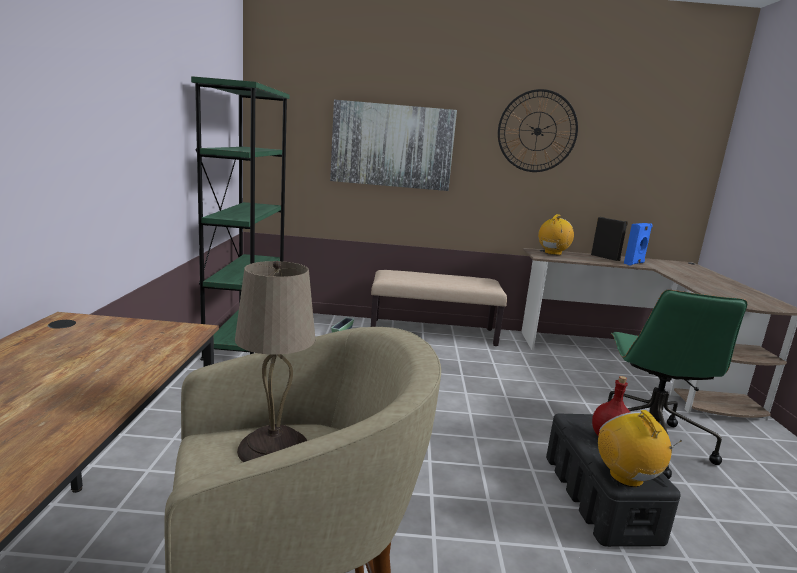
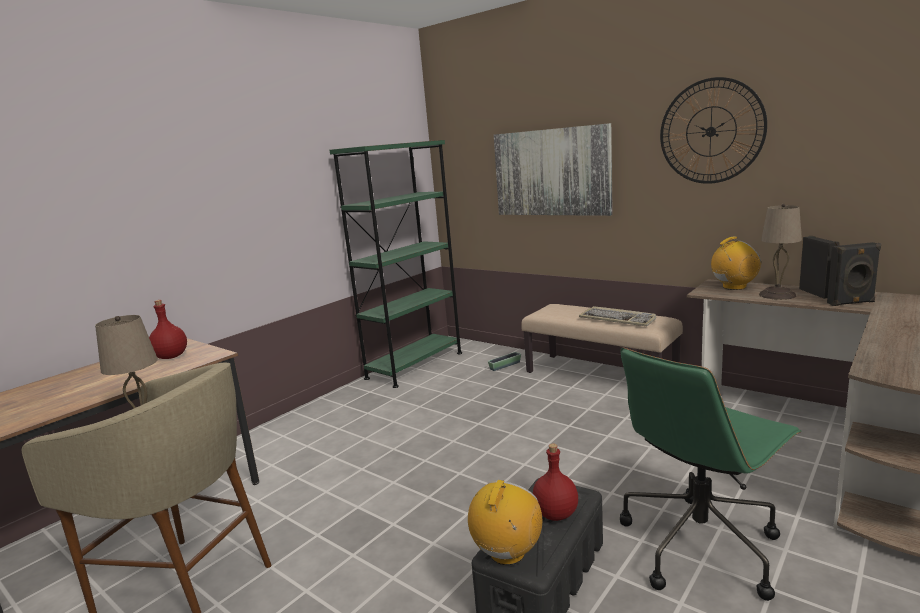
camera: 40 degrees right, 0 degrees up
(112, 339) = (171, 356): none -> red bottle
(461, 281) = (618, 319): none -> keyboard
(586, 258) = (777, 294): none -> beige table lamp
(634, 263) = (851, 303): blue speaker -> black speaker

